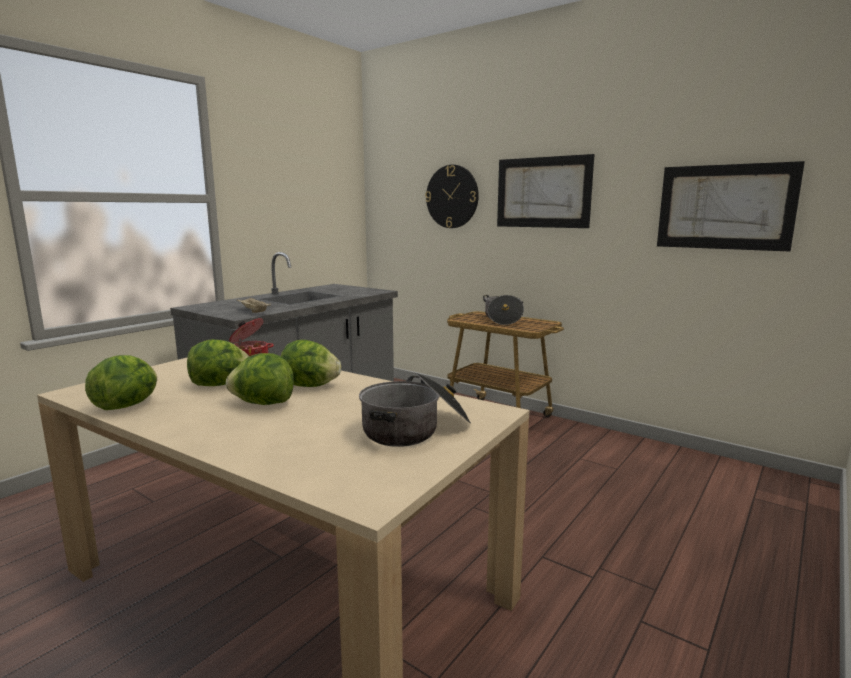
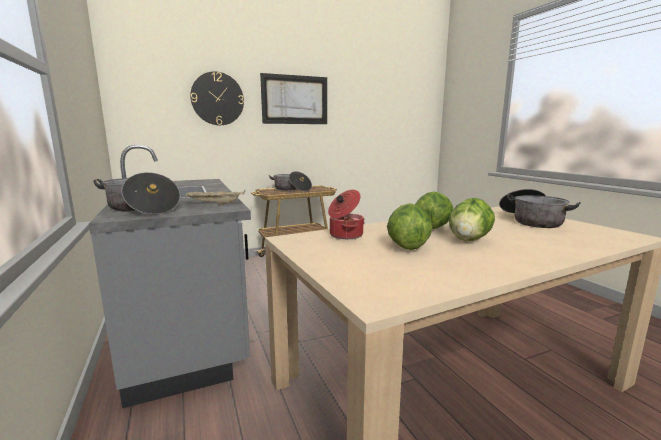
camera: 60 degrees left, 0 degrees up
(127, 405) = (451, 277): lettuce -> none
(222, 305) = (142, 208): none -> cooking pot
(724, 207) = (390, 112): picture -> none

